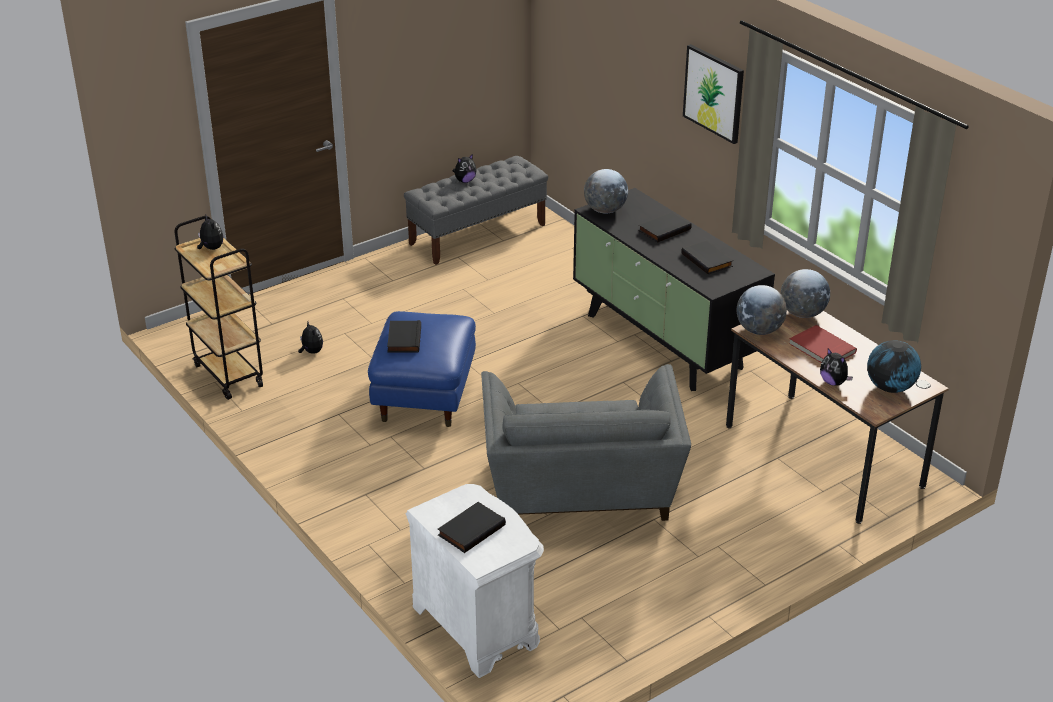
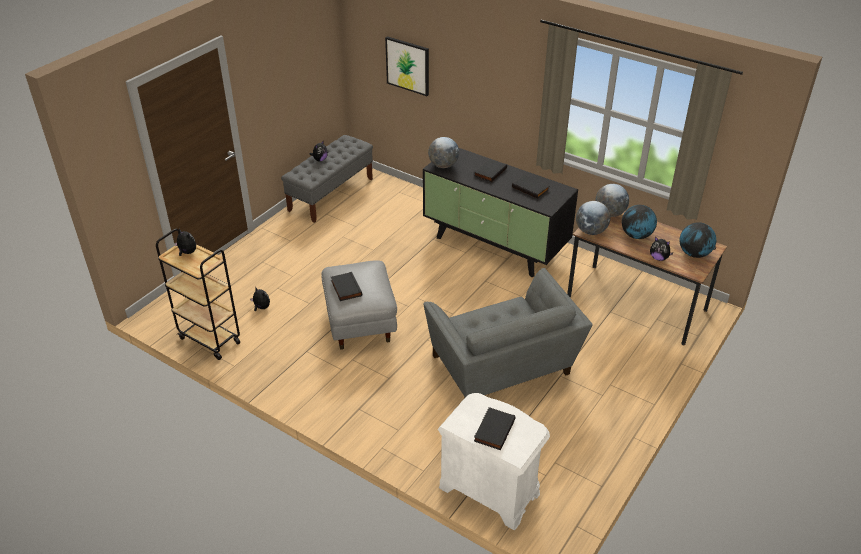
camera: 20 degrees left, 5 degrees up
(424, 397) = (360, 323): blue ottoman -> grey ottoman
(714, 93) = (512, 72): picture -> picture (408, 65)
(821, 348) = (636, 236): red book -> globe

